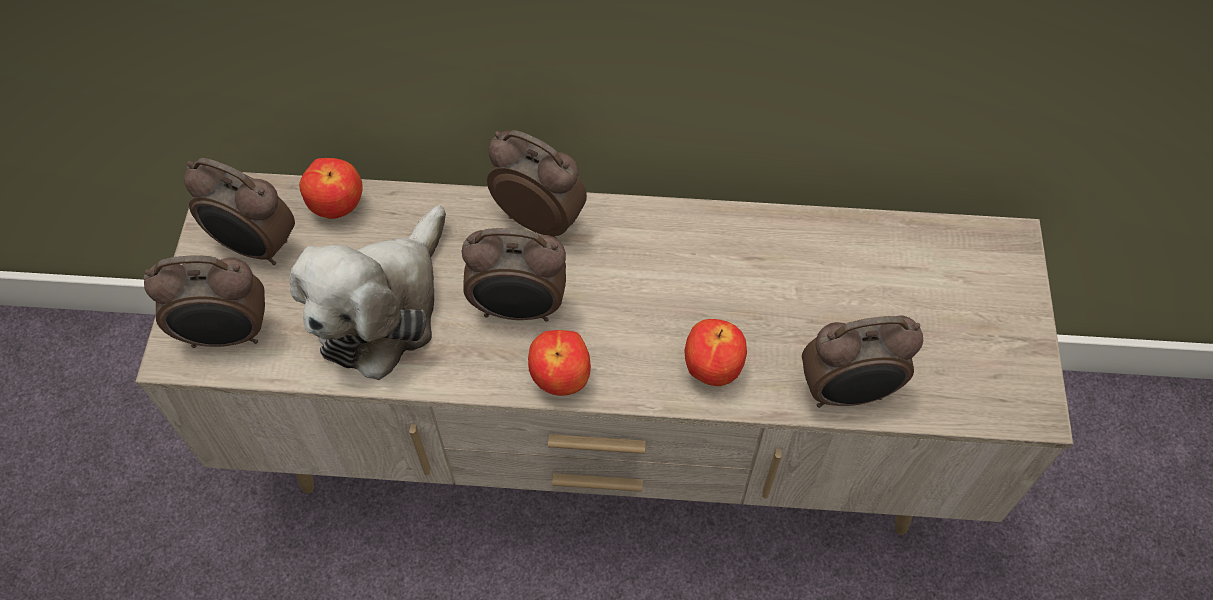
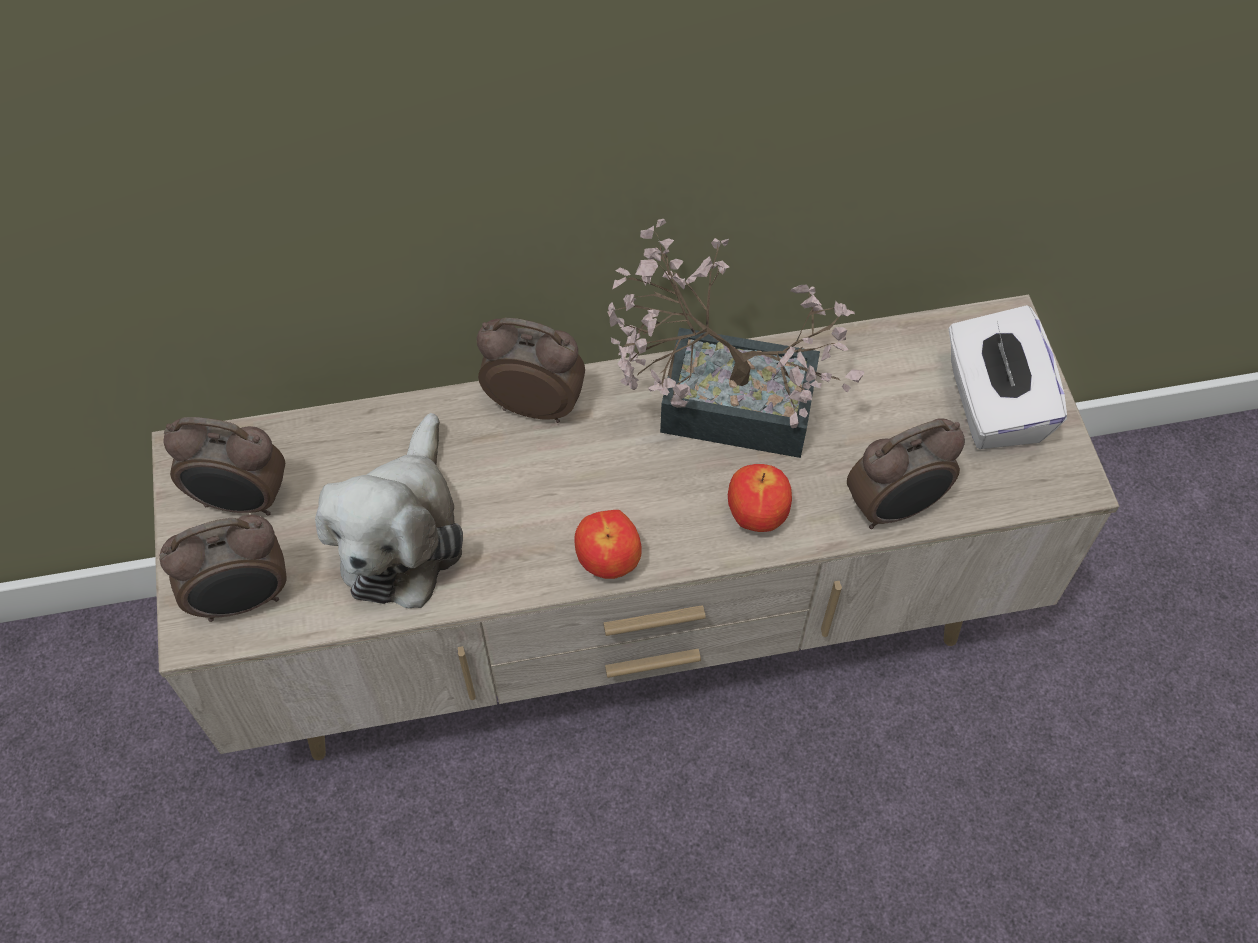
camera: 15 degrees left, 0 degrees up
(338, 207) = (317, 438): apple -> none
(519, 309) = (543, 502): alarm clock -> none
(709, 254) = (718, 401): none -> potted plant
(972, 315) = (992, 404): none -> white tissue box

